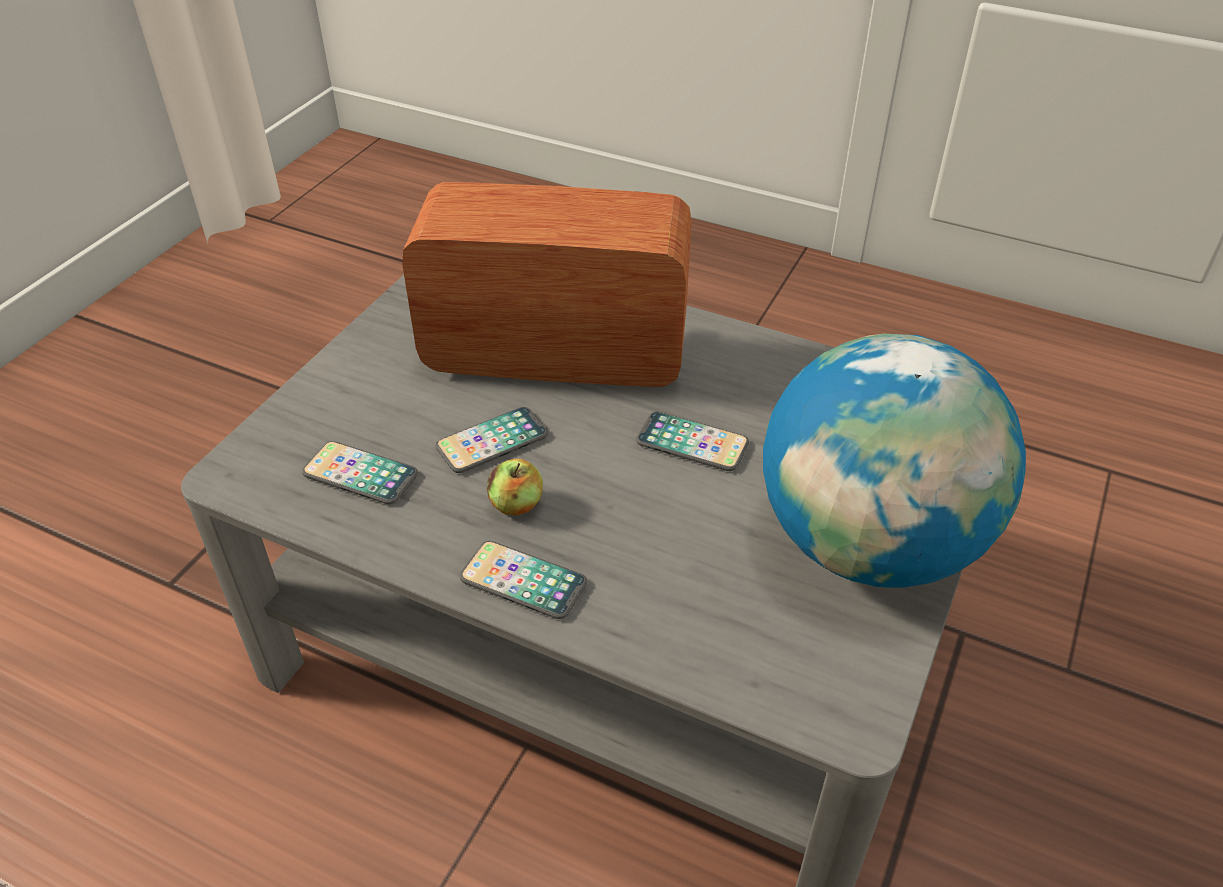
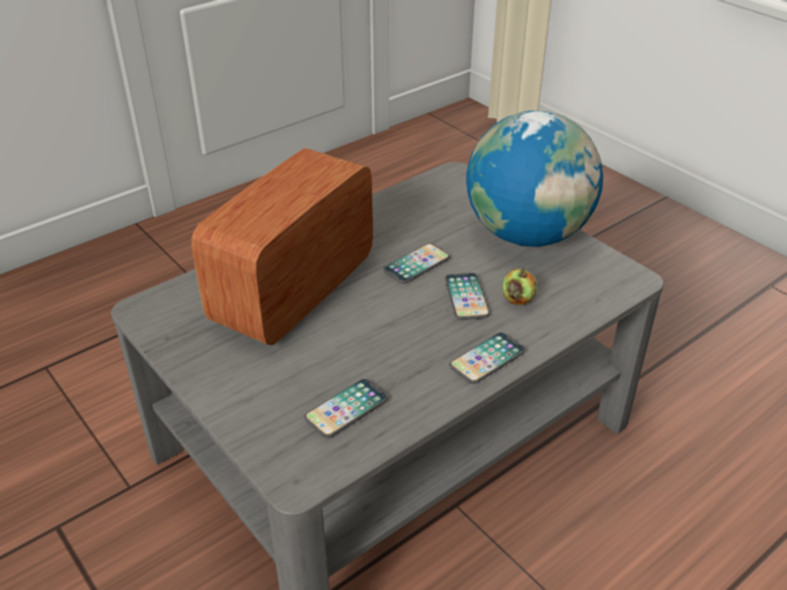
camera: 65 degrees left, 5 degrees down
(492, 441) = (358, 341): phone -> phone (466, 297)
(516, 505) = (422, 345): apple -> apple (518, 299)

